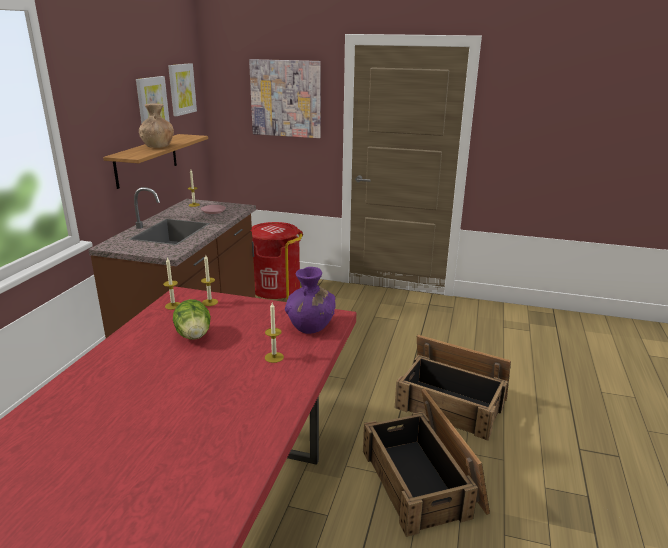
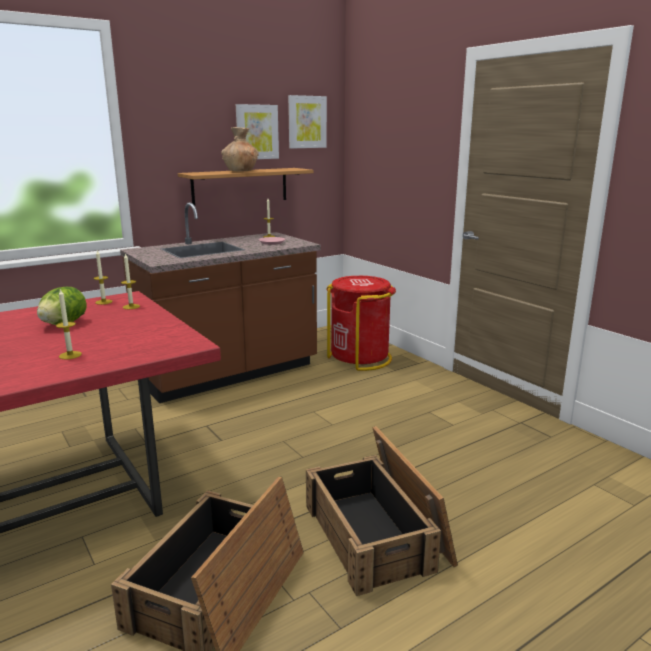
camera: 40 degrees right, 5 degrees down
(286, 98) = (407, 133): picture -> none
(310, 326) = (153, 344): purple vase -> none

